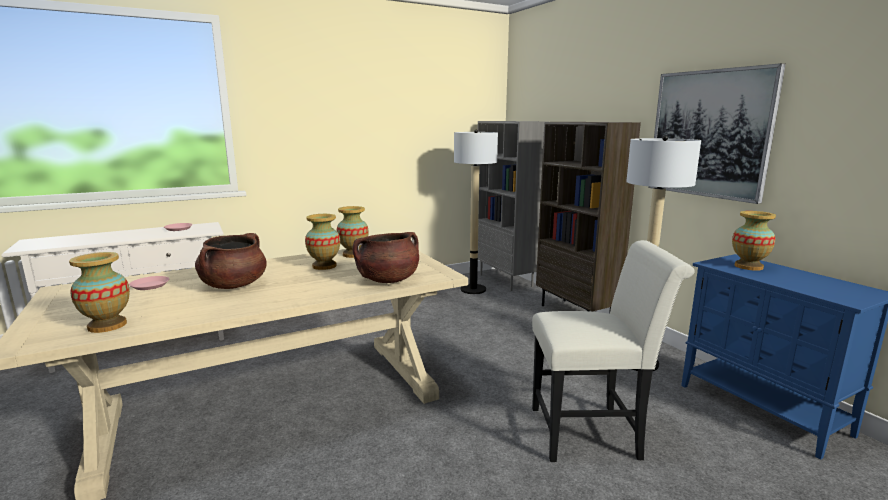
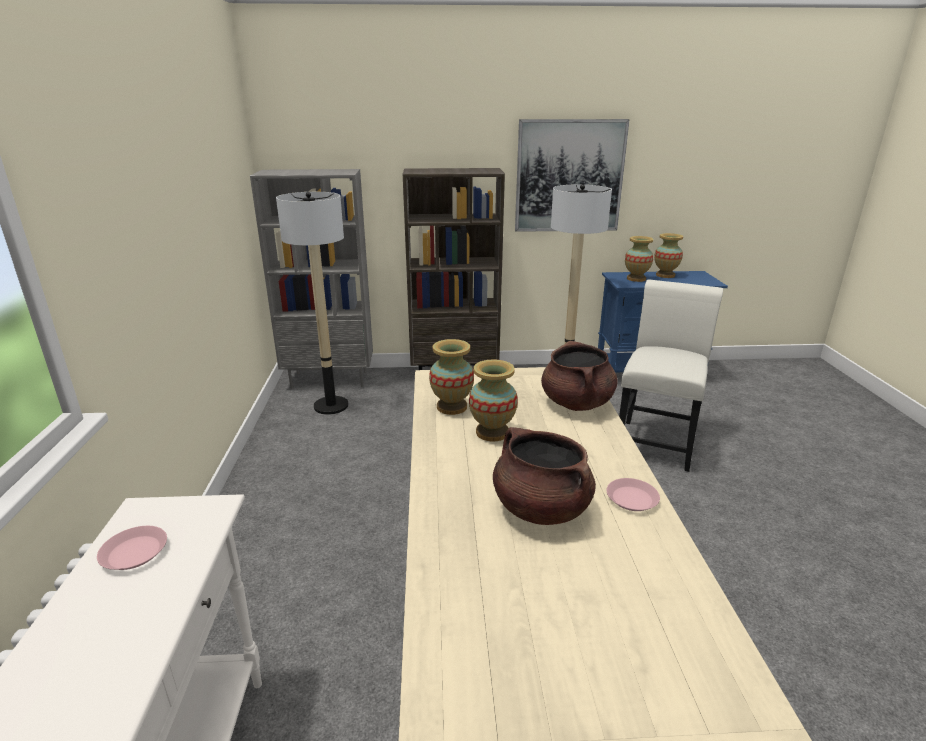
camera: 65 degrees left, 10 degrees up
(107, 326) = (687, 631): vase -> vase (665, 275)
(150, 285) = (493, 598): pink plate -> pink plate (632, 498)

